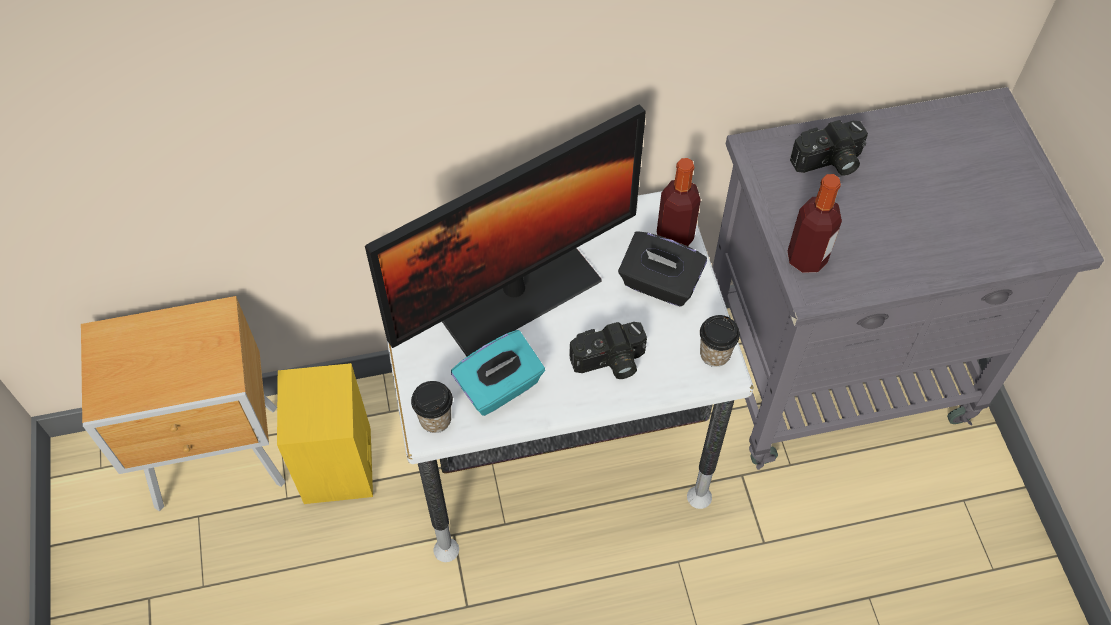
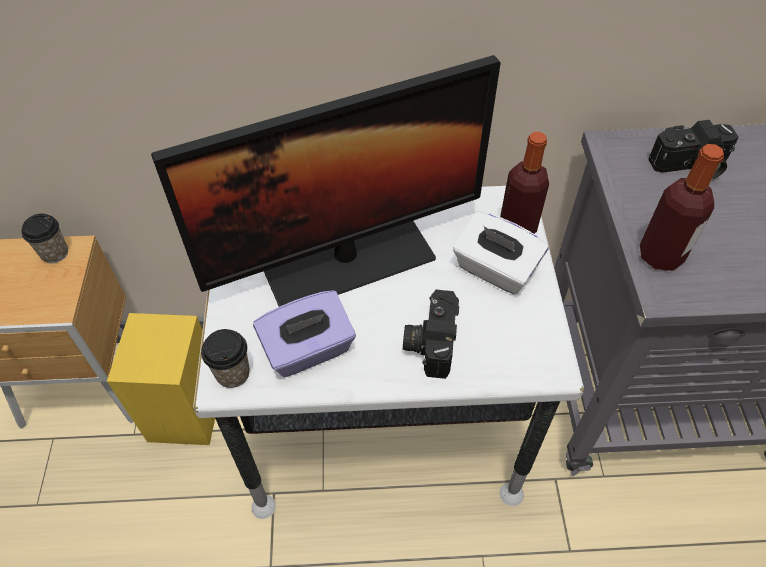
camera: 10 degrees right, 5 degrees down
(500, 387) = (308, 350): turquoise tissue box -> purple tissue box
(609, 363) = (429, 341): camera -> camera turned 105 degrees clockwise
(659, 284) = (495, 270): black tissue box -> white tissue box
(714, 354) = (544, 348): cup -> cup (55, 253)

